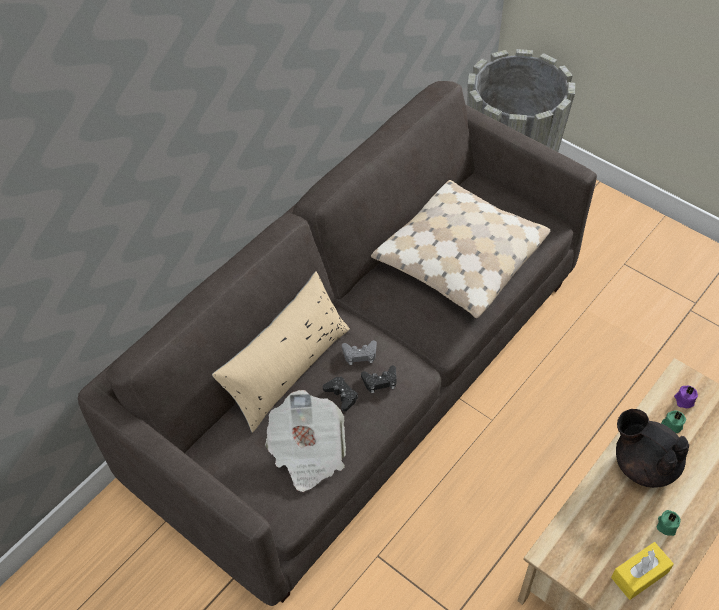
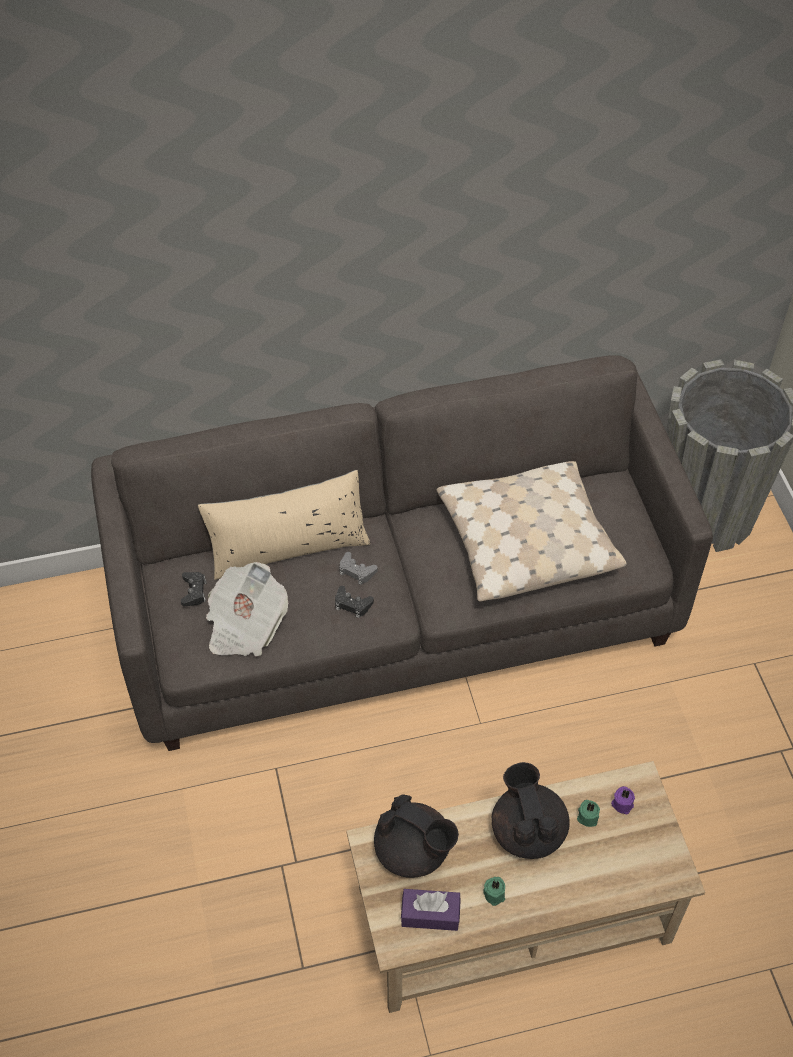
camera: 35 degrees right, 0 degrees up
(341, 395) = (310, 595): black game controller -> black game controller (194, 591)
(584, 536) = (413, 851): none -> black teapot
(639, 575) = (430, 914): yellow tissue box -> purple tissue box

